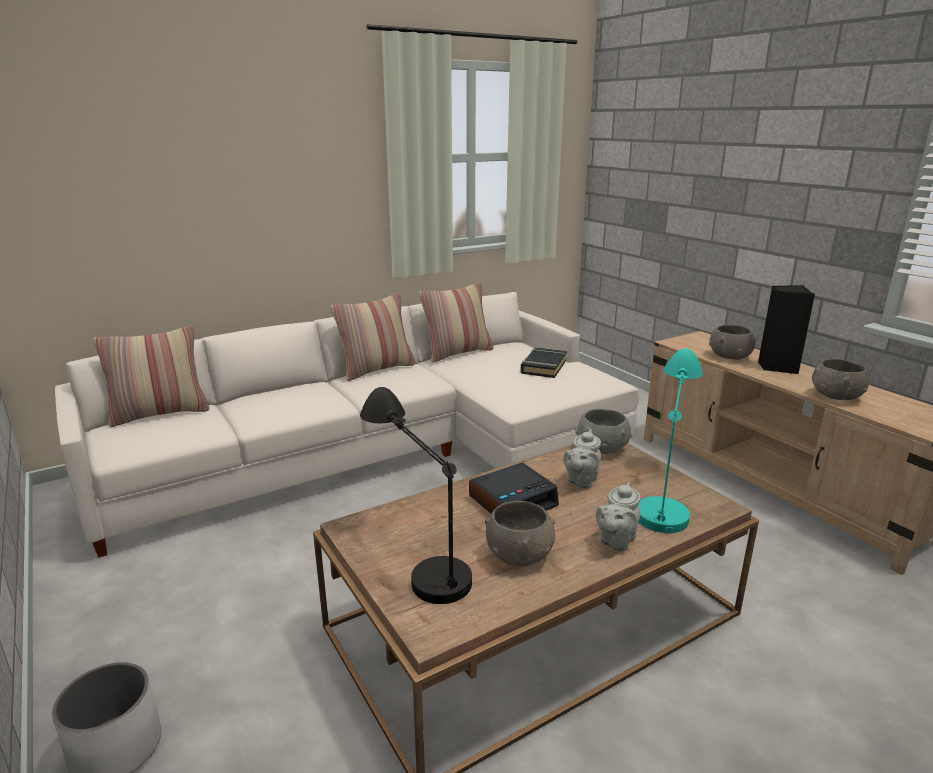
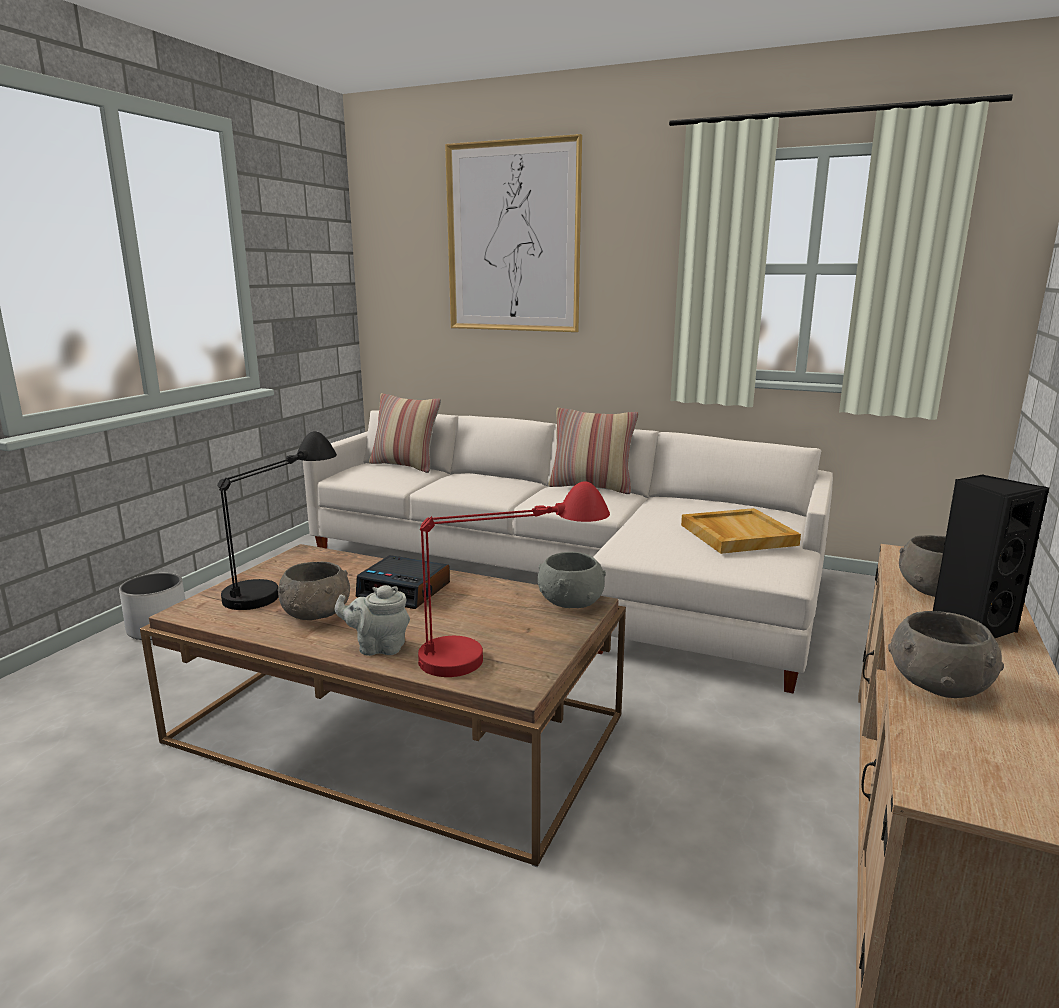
camera: 55 degrees right, 5 degrees down
(201, 132) = (513, 238): none -> picture
(457, 353) = (694, 499): pillow -> none
(543, 366) = (736, 534): black book -> beige tray
(581, 481) = (481, 608): grey teapot -> none
(665, 494) = (507, 653): turquoise table lamp -> red table lamp

